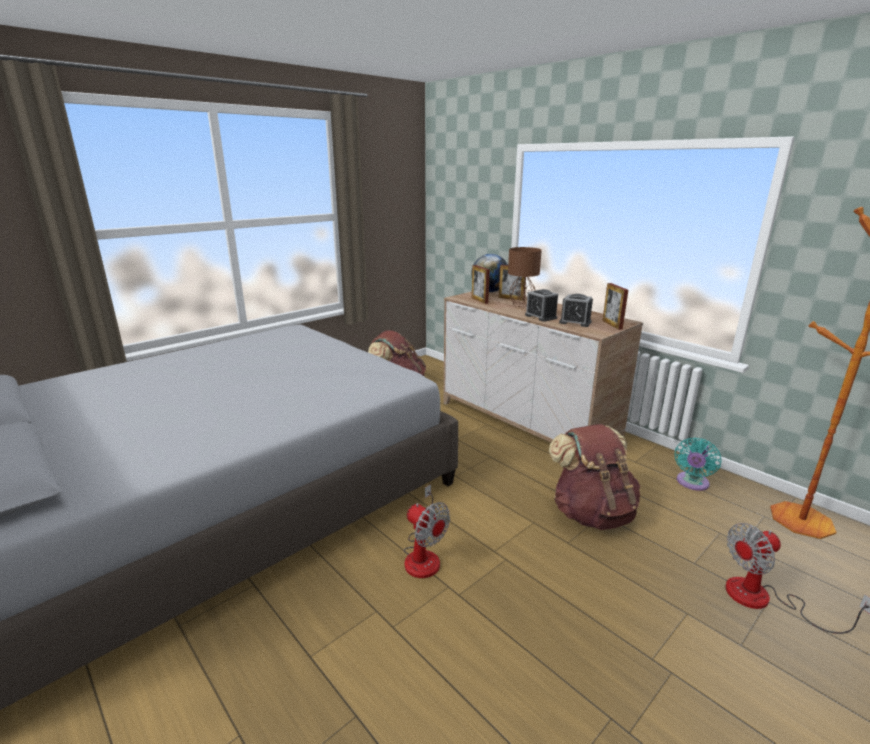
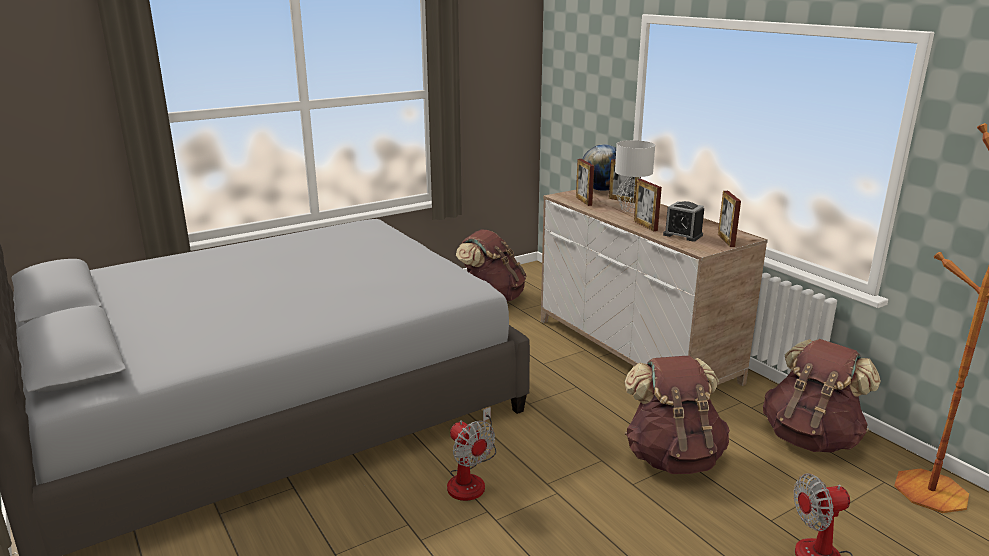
camera: 10 degrees right, 0 degrees up
(521, 305) = (631, 209): brown table lamp -> grey table lamp
(540, 317) = (645, 226): alarm clock -> picture frame
(691, 483) = (811, 438): turquoise fan -> brown backpack

